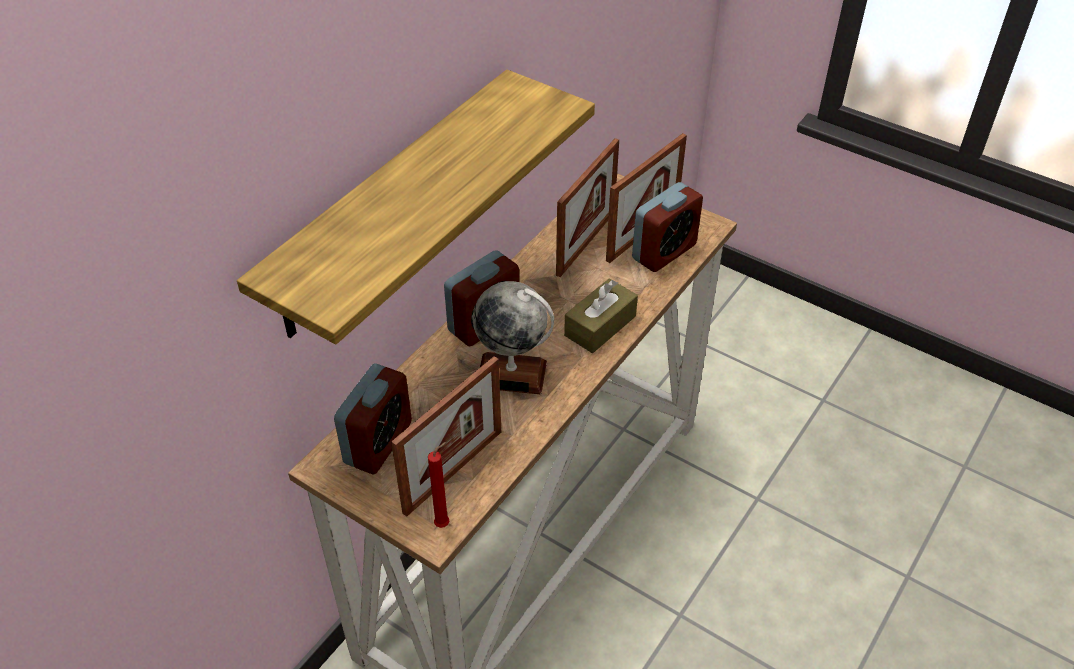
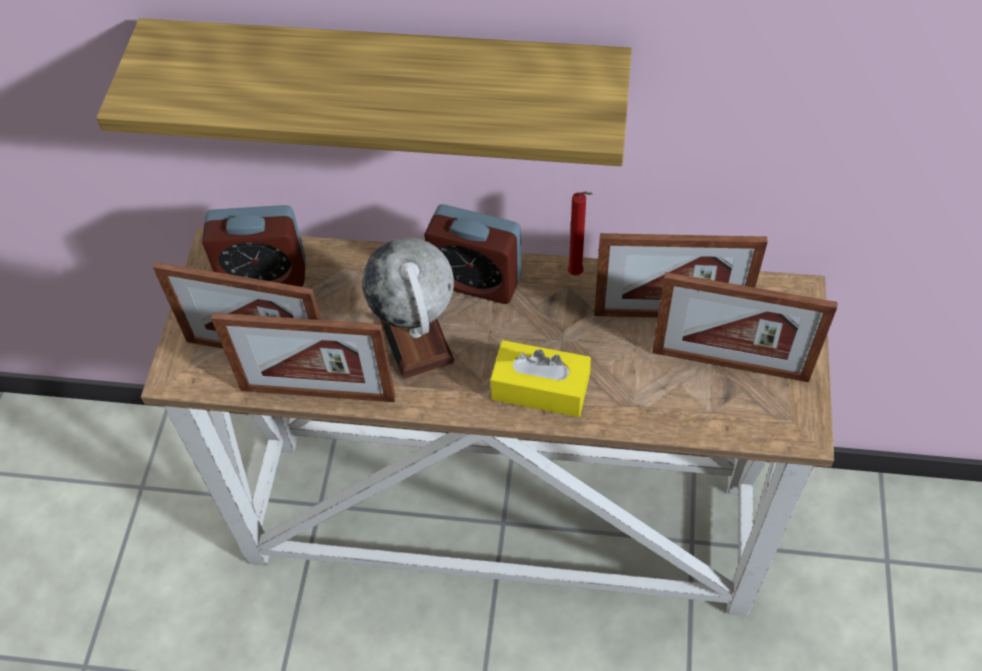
camera: 65 degrees right, 10 degrees up
(444, 524) = (191, 376): red candle -> red candle (577, 274)
(519, 448) = (317, 393): none -> picture frame
(600, 326) = (540, 388): brown tissue box -> yellow tissue box
(664, 252) = (713, 400): alarm clock -> none

